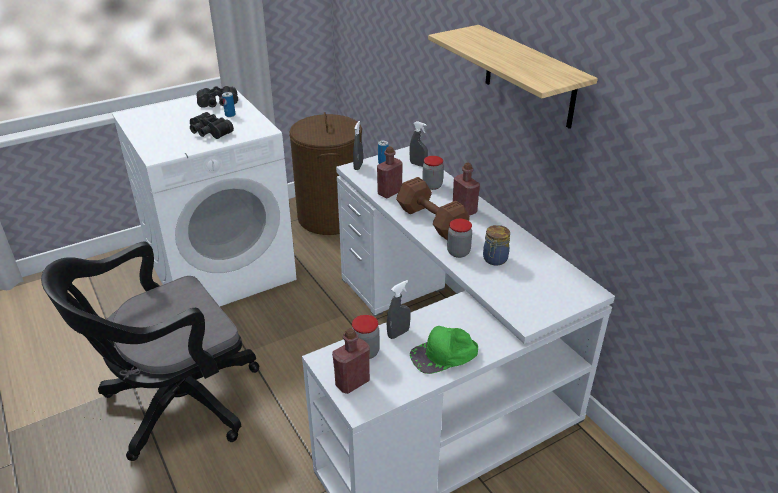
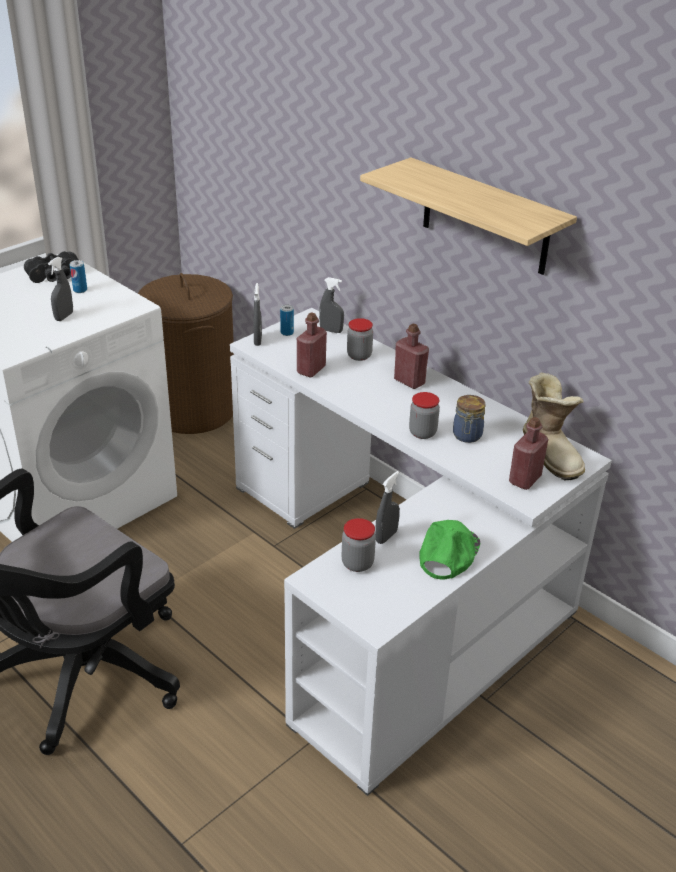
camera: 15 degrees left, 0 degrees up
(208, 133) = (64, 317): black binoculars -> grey spray bottle
(352, 382) = (356, 600): red bottle -> red bottle (525, 479)
(432, 222) = (377, 400): brown dumbbell -> none
(444, 355) = (448, 553): green cap -> green cap turned 150 degrees clockwise
(563, 283) = (552, 453): none -> boot

